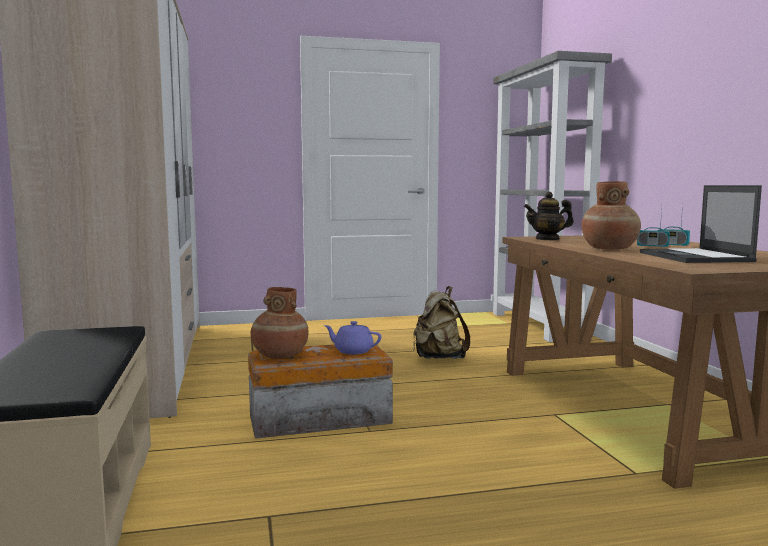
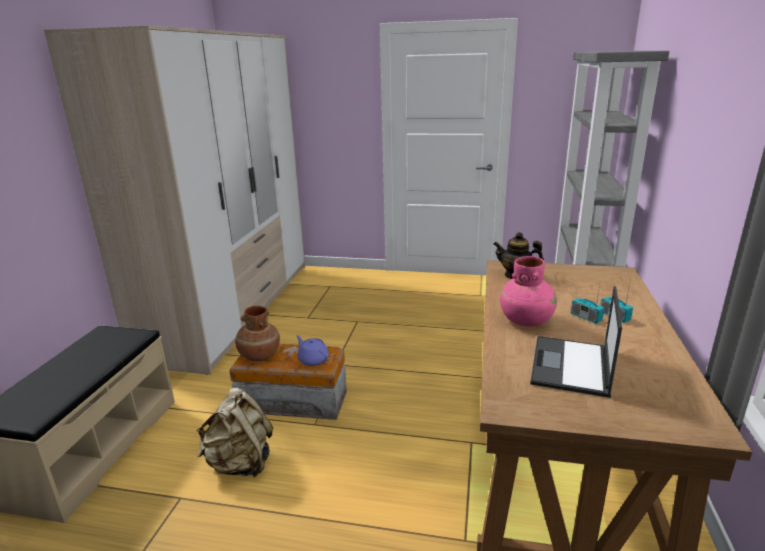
camera: 25 degrees right, 15 degrees up
(439, 358) = (445, 342): beige backpack -> beige backpack (240, 463)
(609, 249) = (526, 320): brown vase -> pink vase

